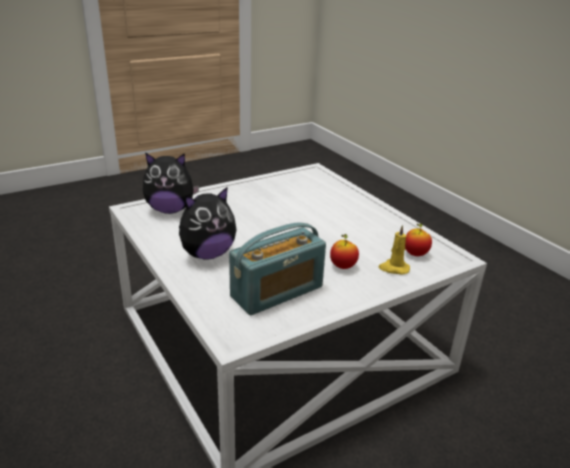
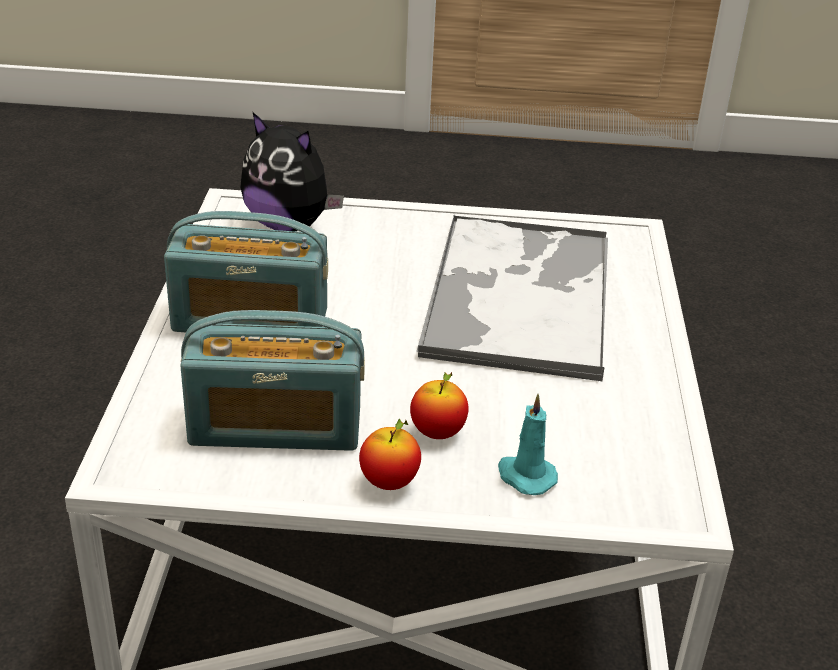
camera: 35 degrees right, 5 degrees up
(207, 254) = (250, 321): plush toy -> radio
(304, 205) = (519, 295): none -> tray
(393, 268) = (525, 476): yellow candle -> turquoise candle
(415, 254) = (605, 469): apple -> apple (389, 482)

